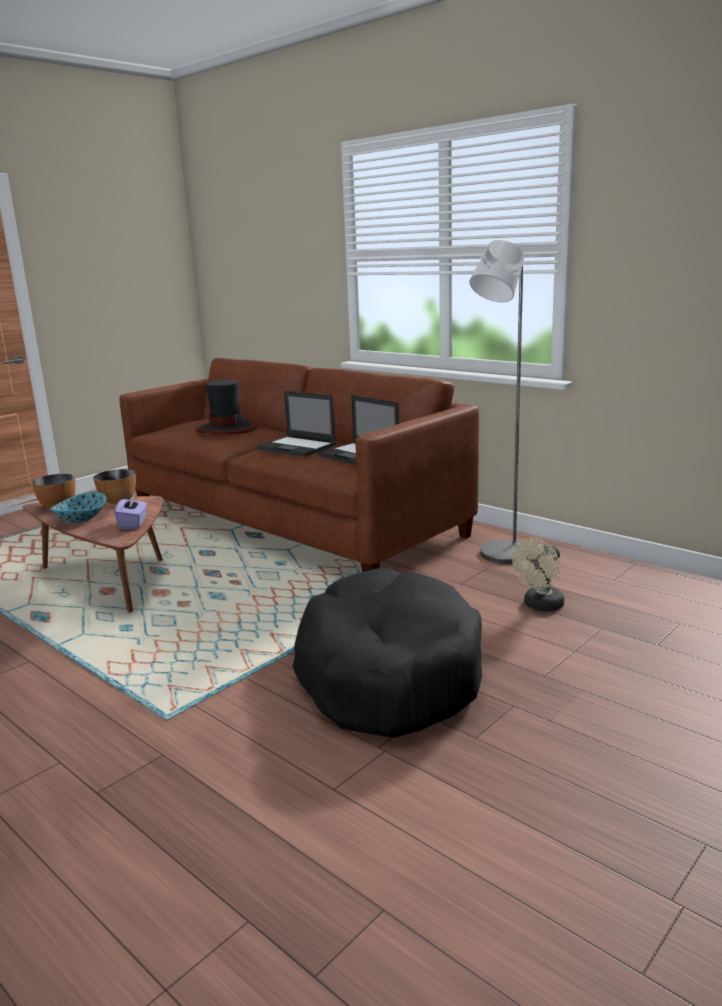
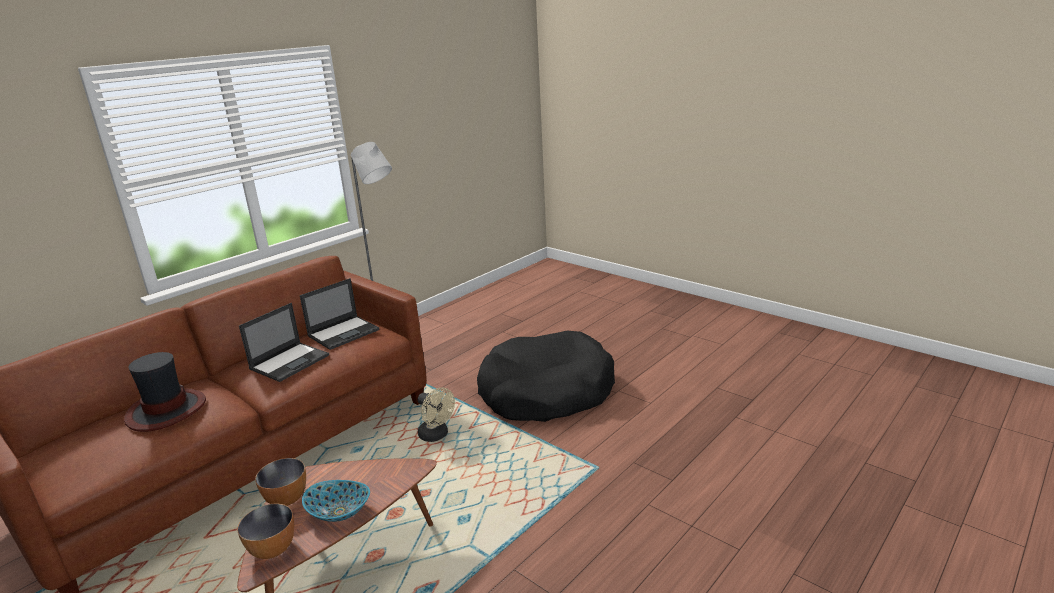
camera: 90 degrees left, 5 degrees up
(133, 524) = (375, 469): purple tissue box -> none
(540, 606) = (472, 345): beige fan -> beige fan (436, 435)

